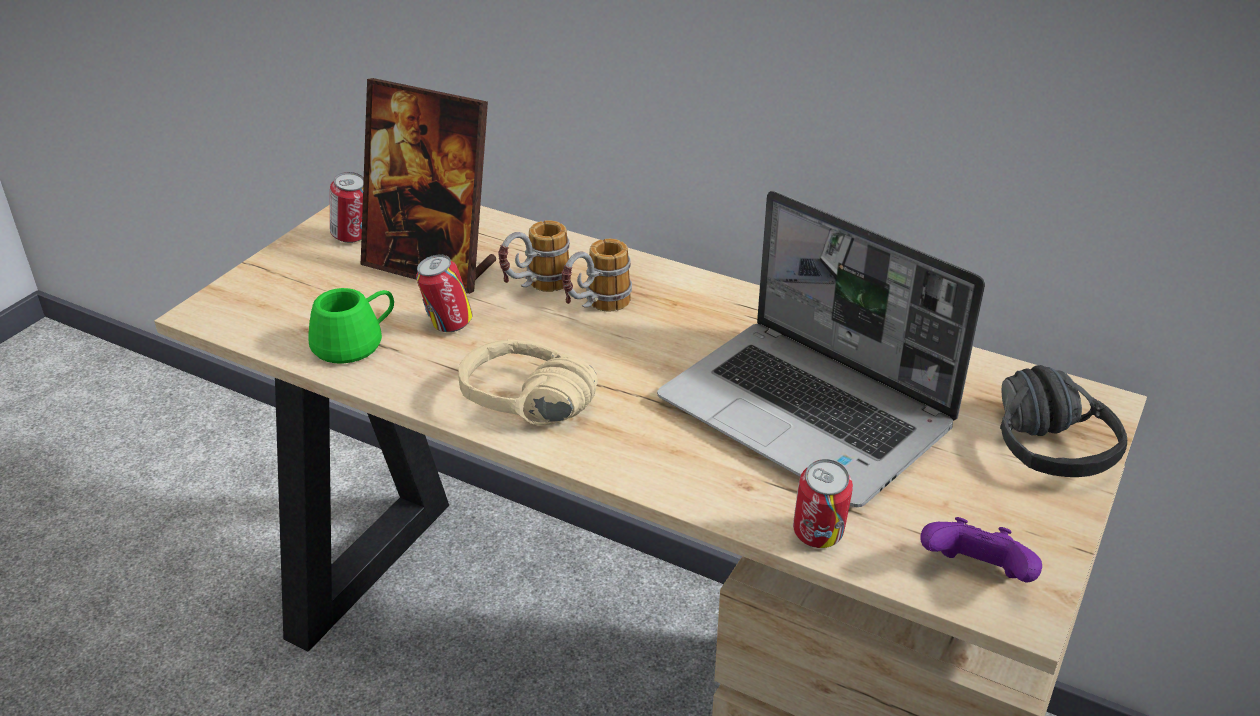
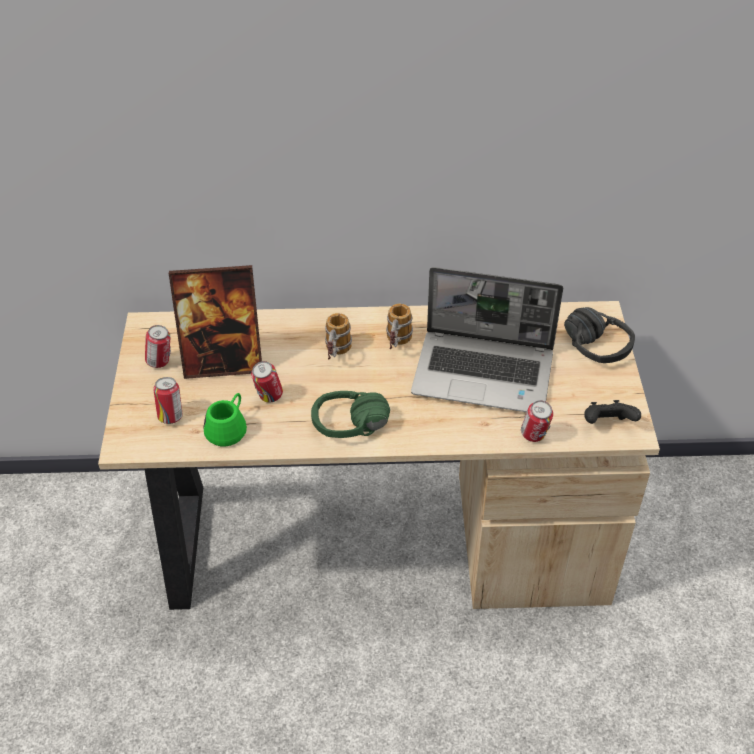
camera: 30 degrees left, 10 degrees up
(299, 301) = (171, 416): none -> can
(519, 415) = (352, 433): beige headphones -> green headphones
(535, 289) = (294, 355): mug -> mug (397, 344)
(976, 575) = (607, 424): purple game controller -> black game controller

